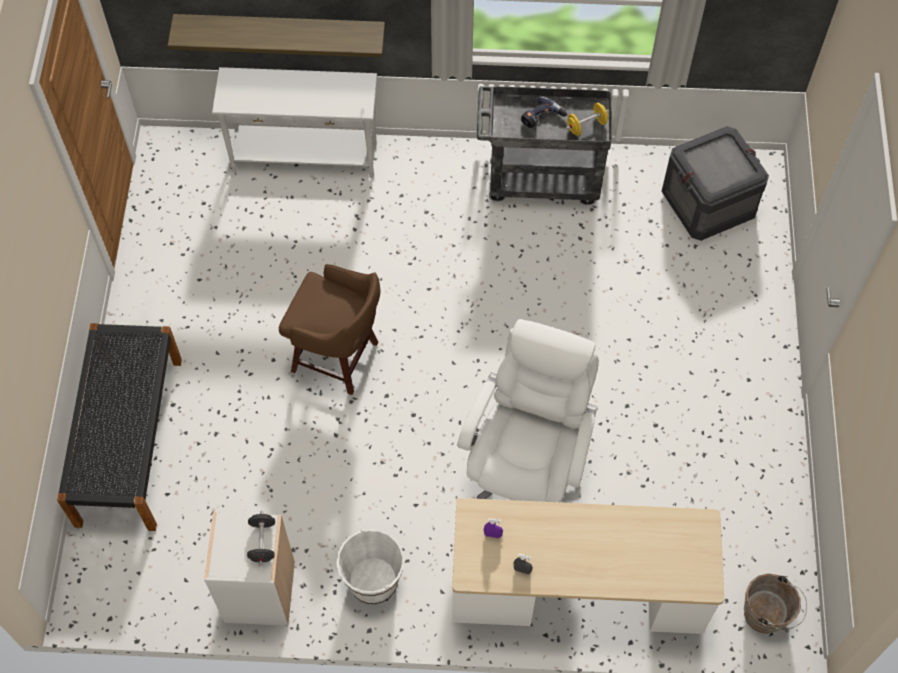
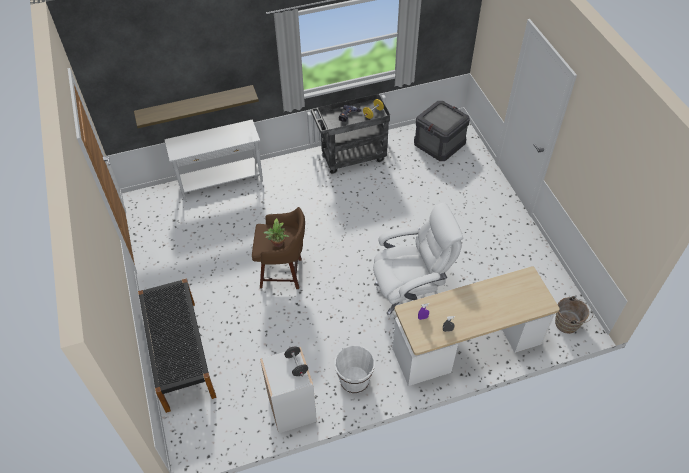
camera: 20 degrees left, 10 degrees down
(326, 322) = (278, 244): none -> potted plant
(526, 468) = (410, 294): white office chair -> white office chair turned 75 degrees clockwise

